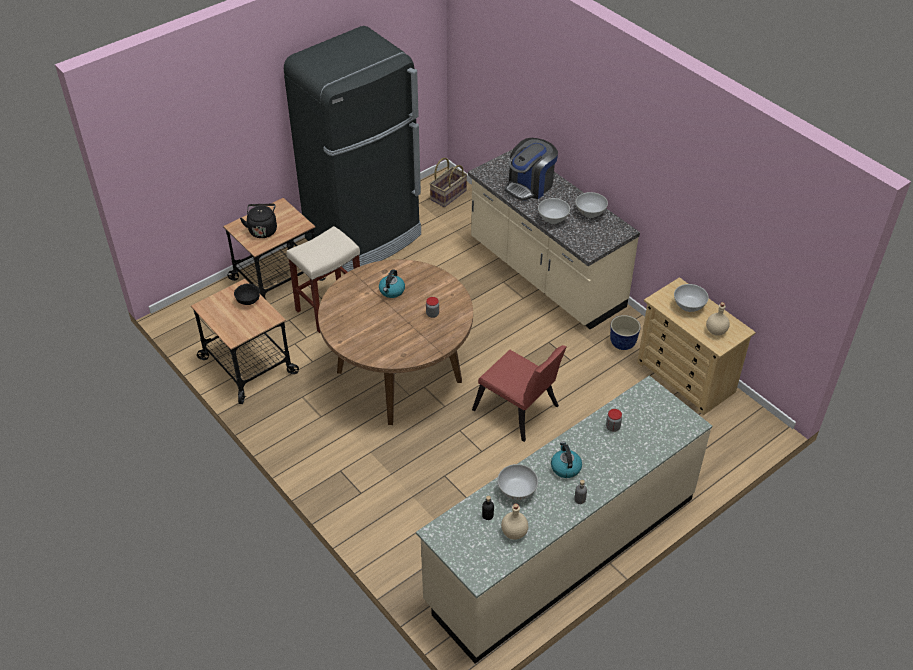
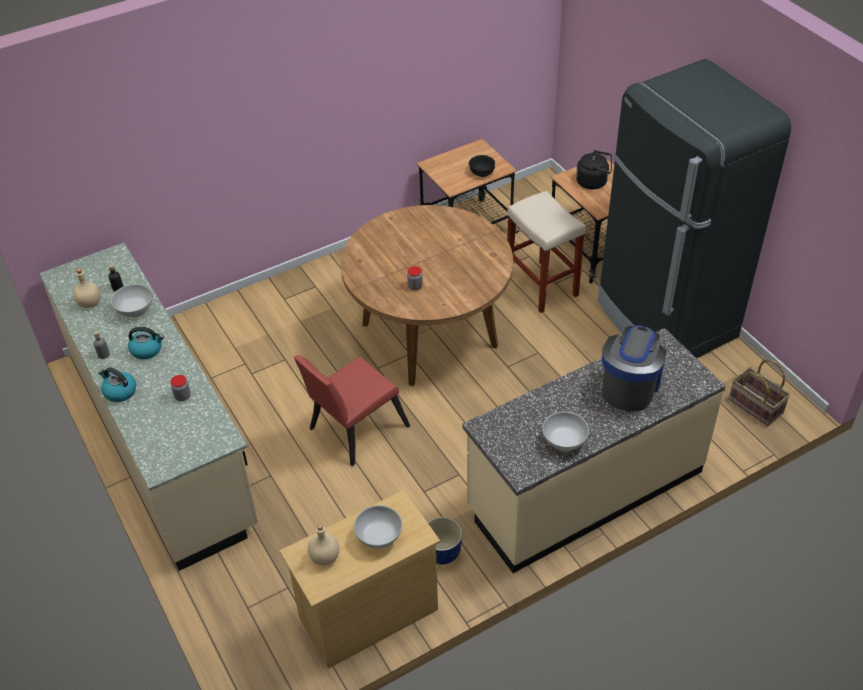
camera: 100 degrees right, 0 degrees up
(392, 291) = (459, 258): kettle -> kettle (119, 391)
(530, 186) = (629, 386): coffee machine -> coffee machine turned 60 degrees clockwise
(553, 219) = (554, 399): white bowl -> none

